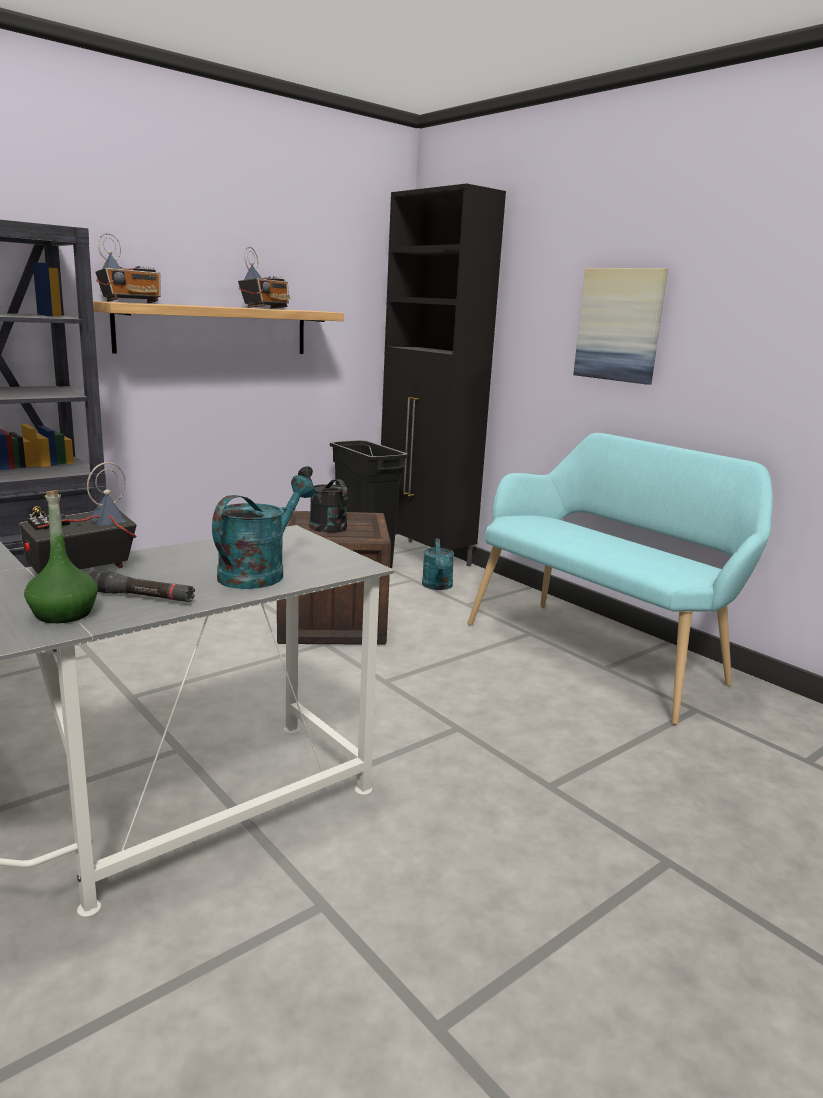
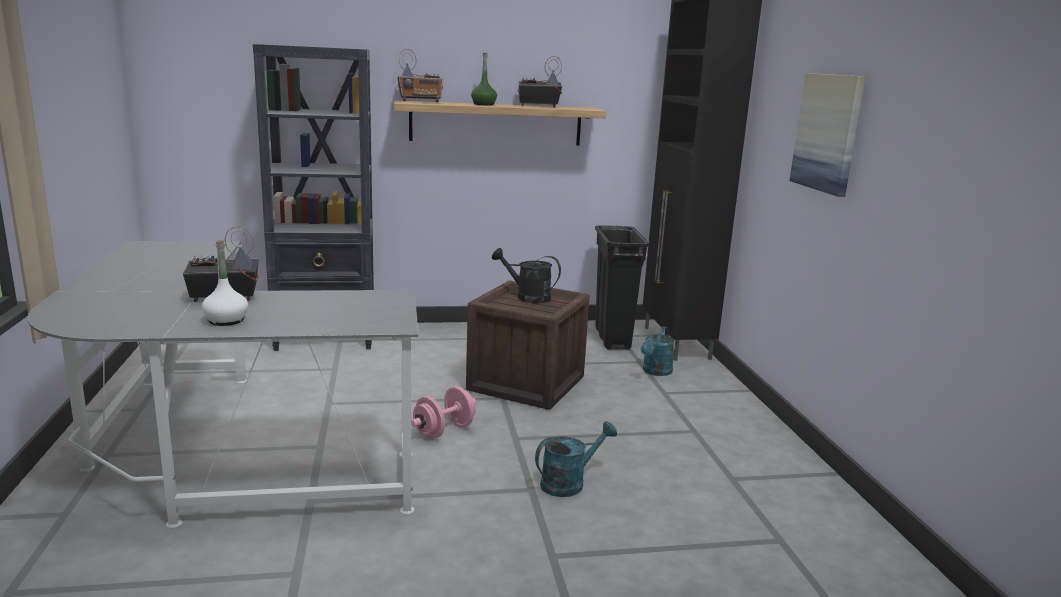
camera: 30 degrees right, 0 degrees up
(63, 614) = (169, 322): green bottle -> green bottle (483, 104)
(141, 597) = (226, 321): black flashlight -> white bottle
(259, 573) = (322, 319): turquoise watering can -> turquoise watering can (569, 483)
(266, 308) = (538, 106): radio -> radio turned 150 degrees counterclockwise
(304, 693) = (444, 431): none -> pink dumbbell
(323, 525) = (527, 297): black watering can -> black watering can turned 60 degrees counterclockwise
(602, 652) = (747, 464): turquoise bench -> none

